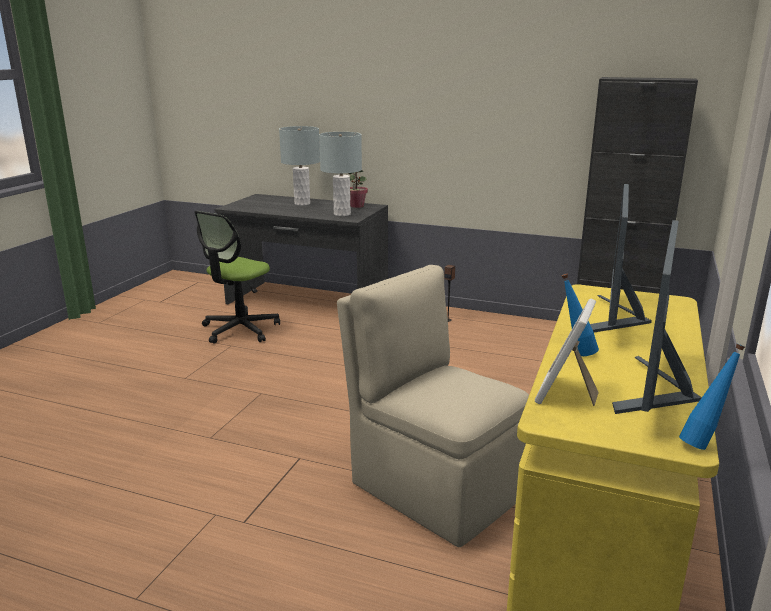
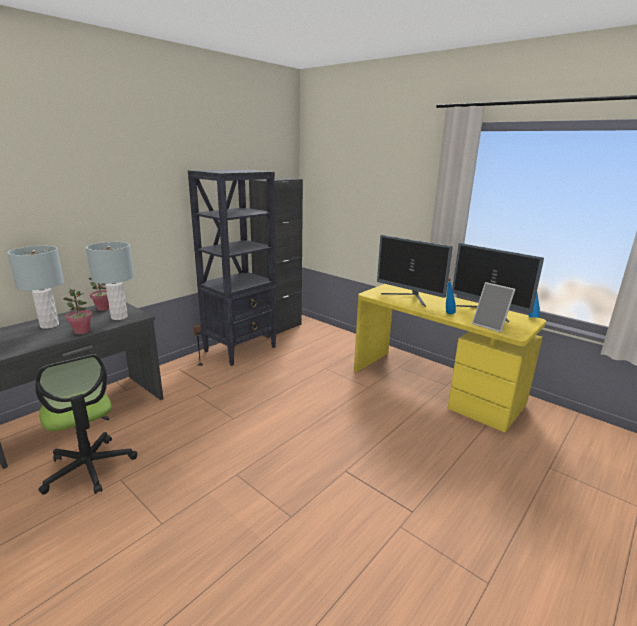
camera: 70 degrees left, 0 degrees up
(298, 213) = (82, 331): none -> potted plant
(434, 487) = (397, 424): beige chair -> none
(514, 330) = (241, 349): none -> black bookcase

